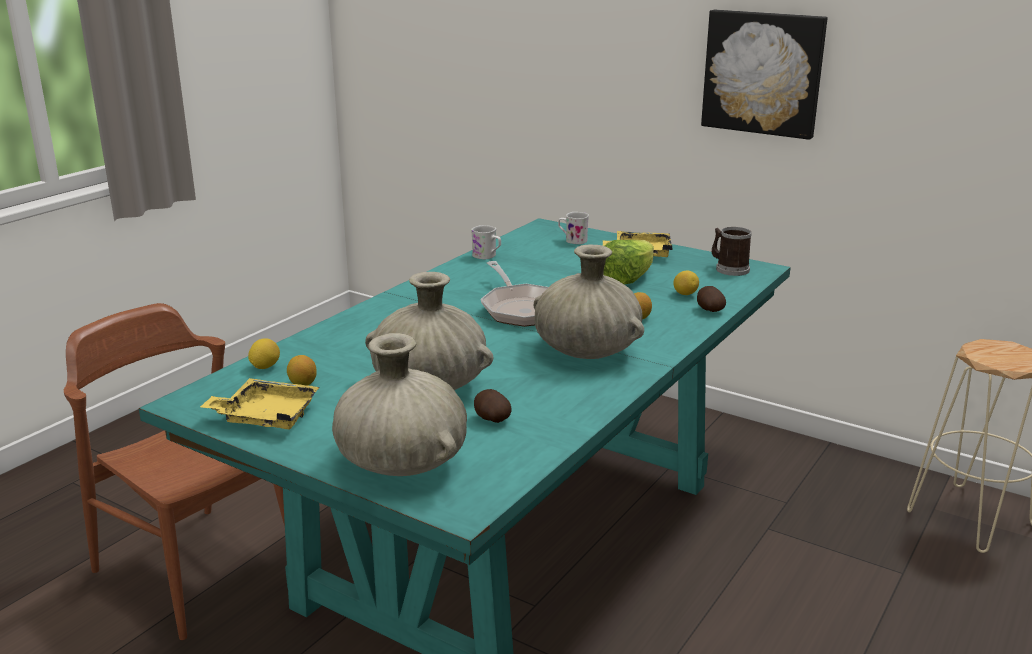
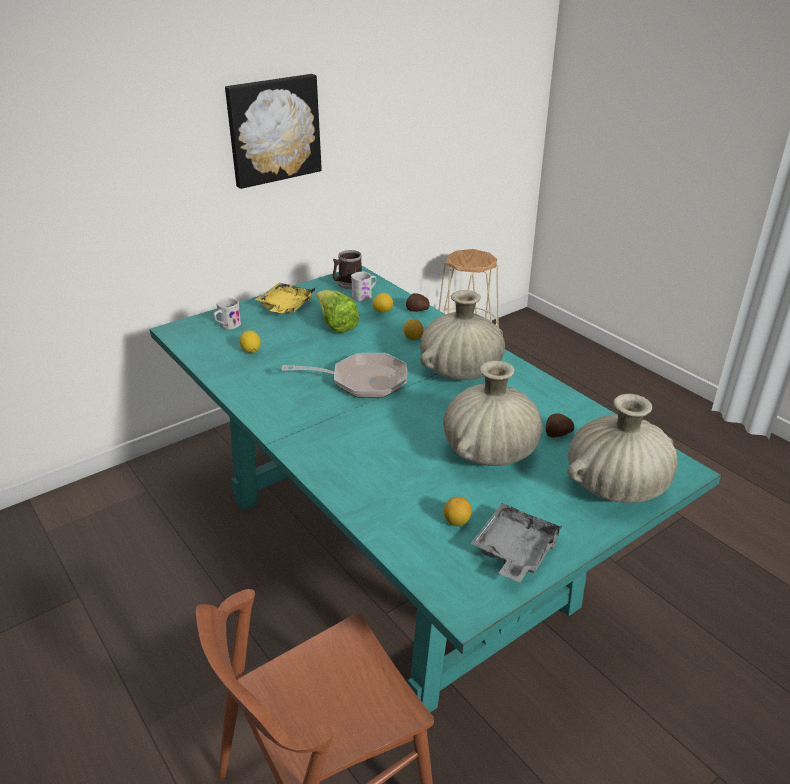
camera: 70 degrees left, 10 degrees up
(265, 367) = (406, 542): lemon -> lemon (251, 350)
(266, 416) = (514, 551): yellow tray -> grey tray
(487, 256) = (226, 373): white mug -> white mug (365, 296)

